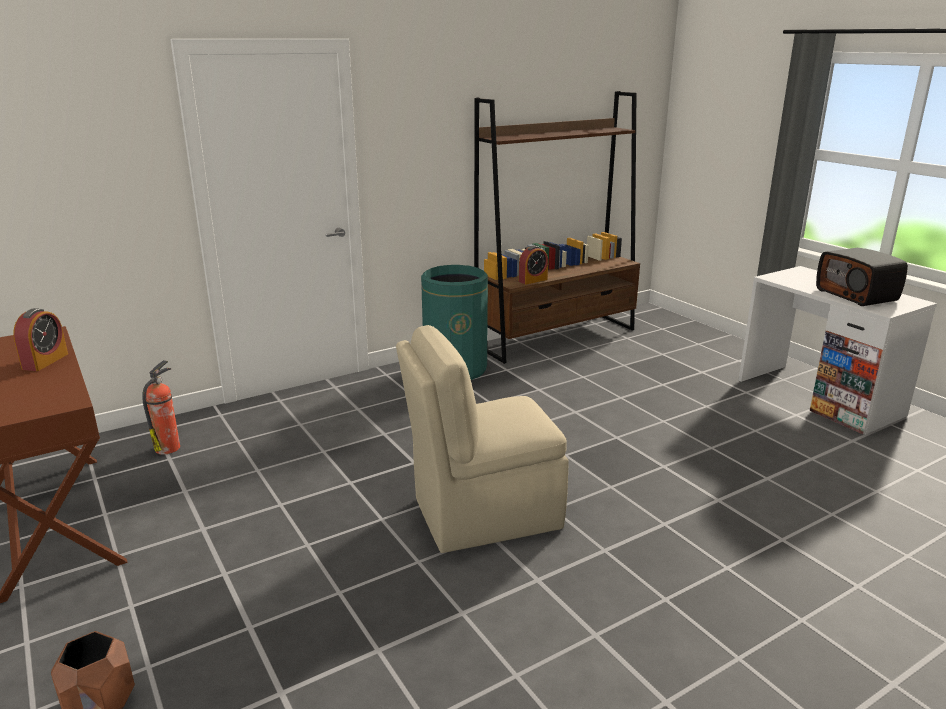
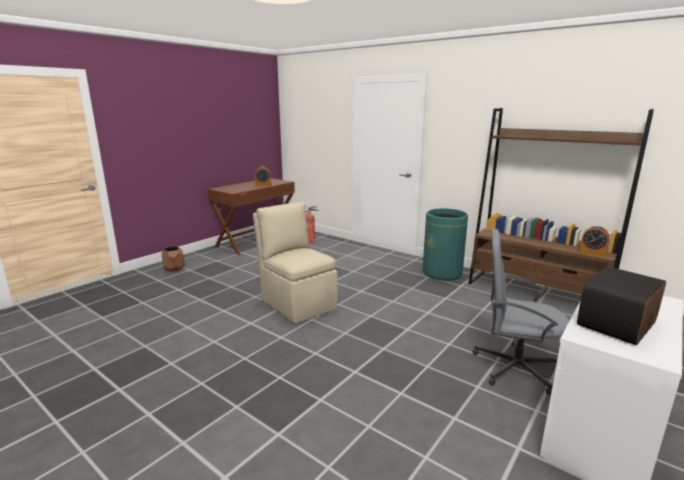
camera: 70 degrees right, 5 degrees down
(533, 280) = (502, 237): alarm clock -> alarm clock (592, 253)
(719, 401) = (514, 367): none -> grey office chair

